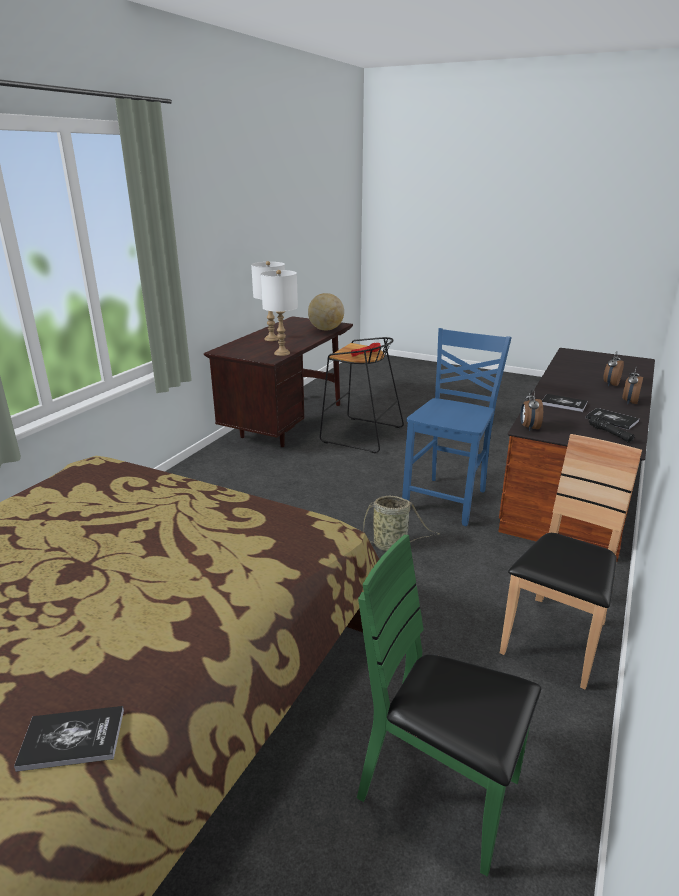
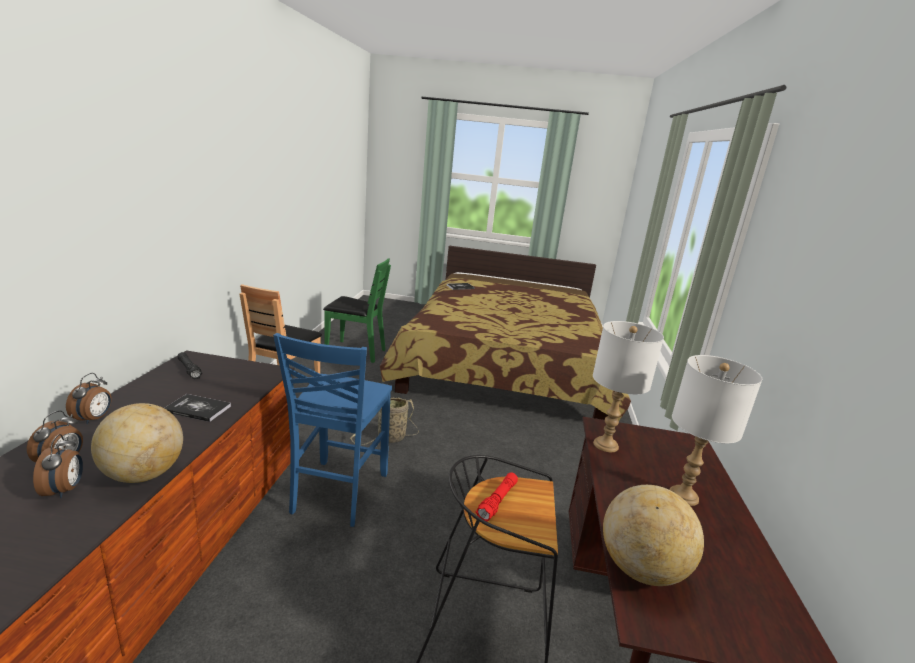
camera: 160 degrees right, 5 degrees down
(529, 427) = (269, 373): alarm clock -> alarm clock (65, 490)
(558, 378) = (143, 474): none -> globe
(611, 420) = (163, 387): book -> none

